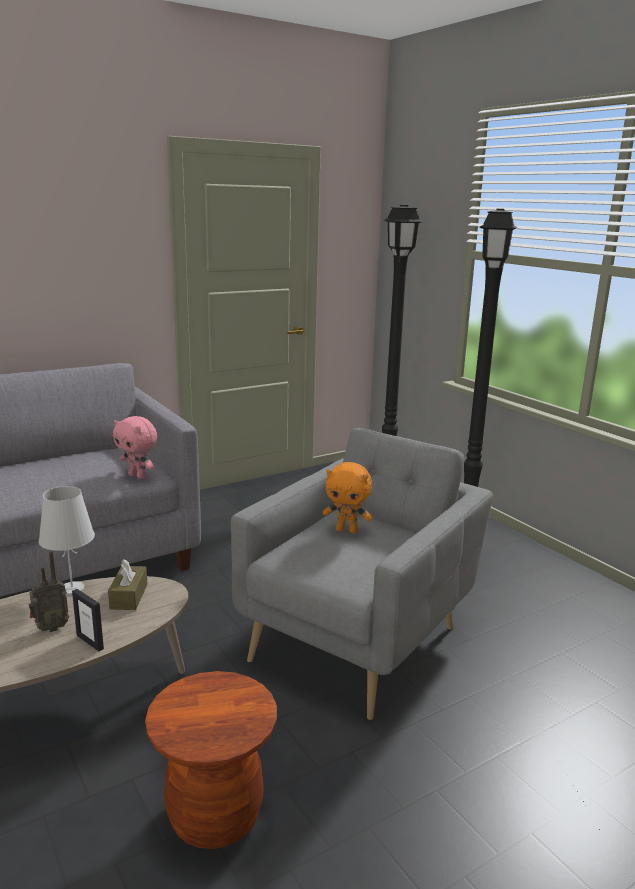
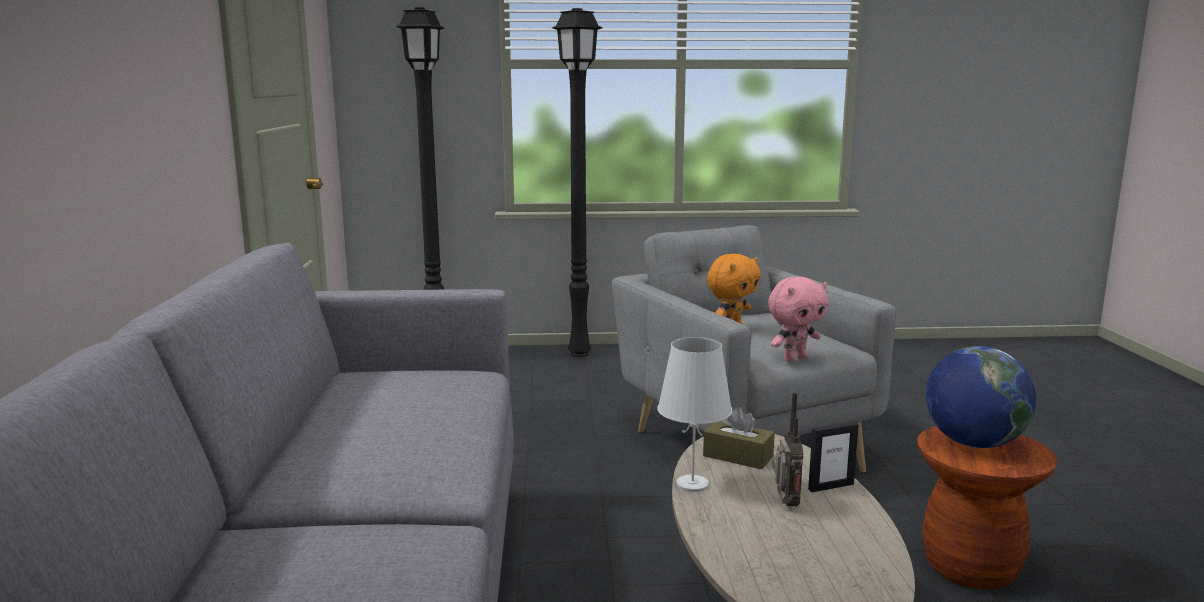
camera: 60 degrees left, 5 degrees down
(138, 476) = (471, 379): pink plush toy -> pink plush toy (794, 359)
(218, 703) = (973, 443): none -> globe

